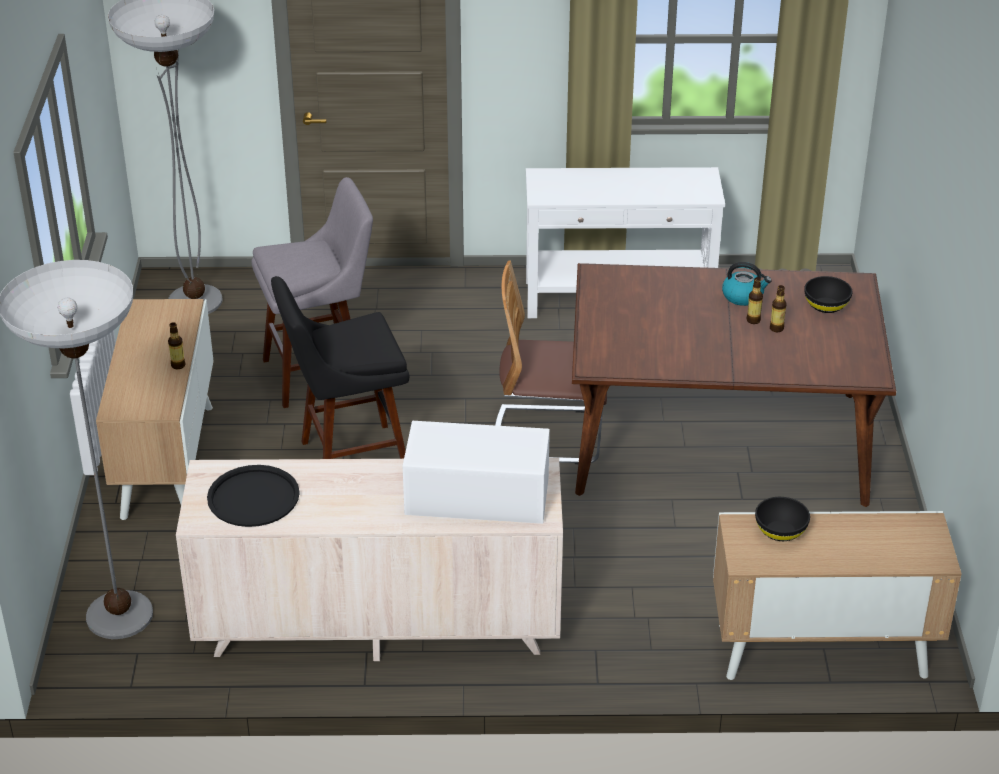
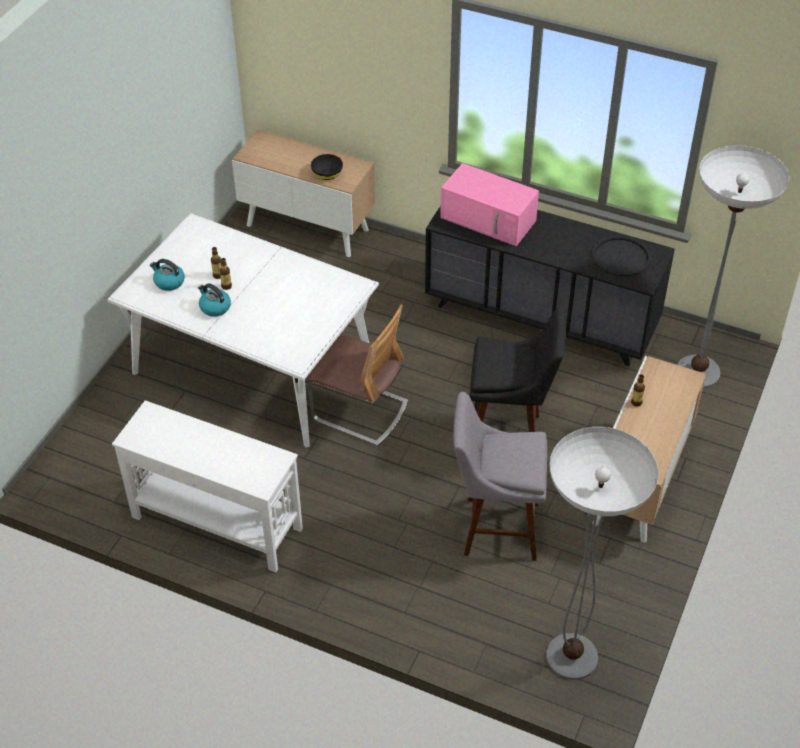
camera: 155 degrees left, 10 degrees up
(377, 623) = (541, 317): beige dresser -> black dresser
(474, 496) = (489, 219): white microwave -> pink microwave
(720, 442) = (251, 367): brown dining table -> white dining table
(826, 305) = (169, 282): black bowl -> kettle

